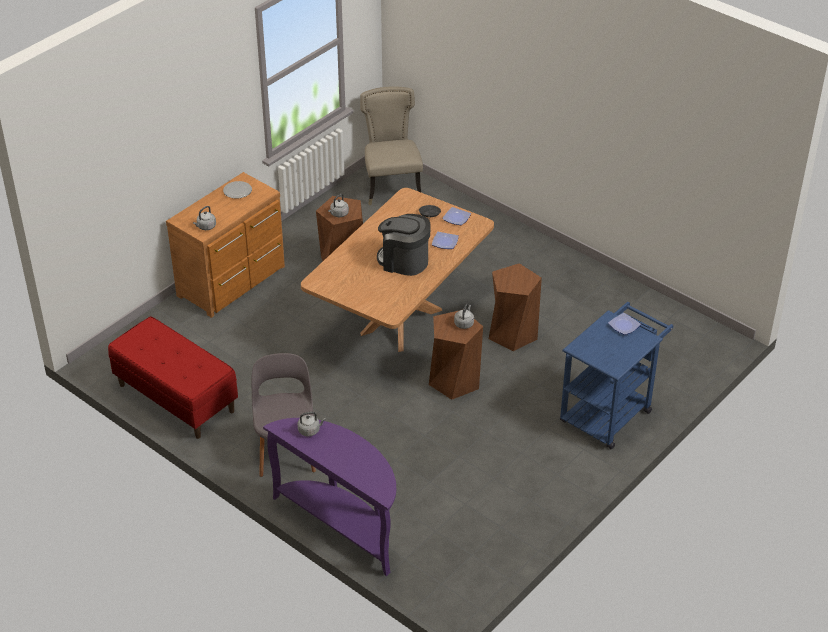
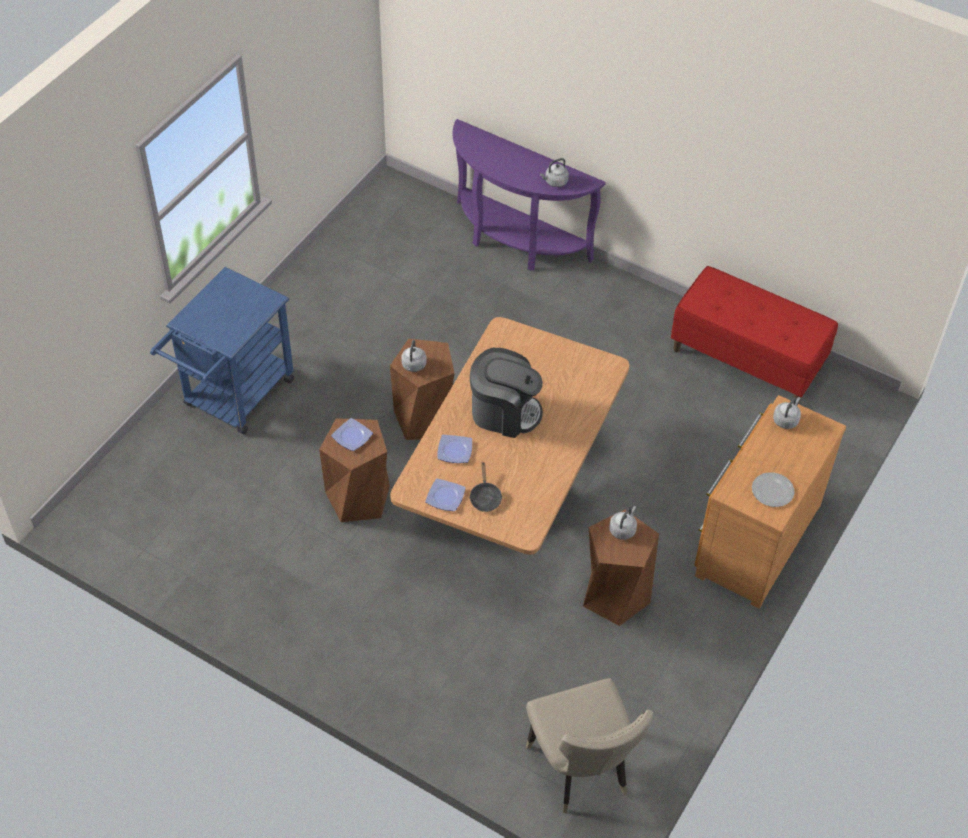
camera: 170 degrees right, 10 degrees up
(286, 450) = (598, 311): grey chair -> none
(624, 326) = (211, 334): plate -> plate (351, 436)

